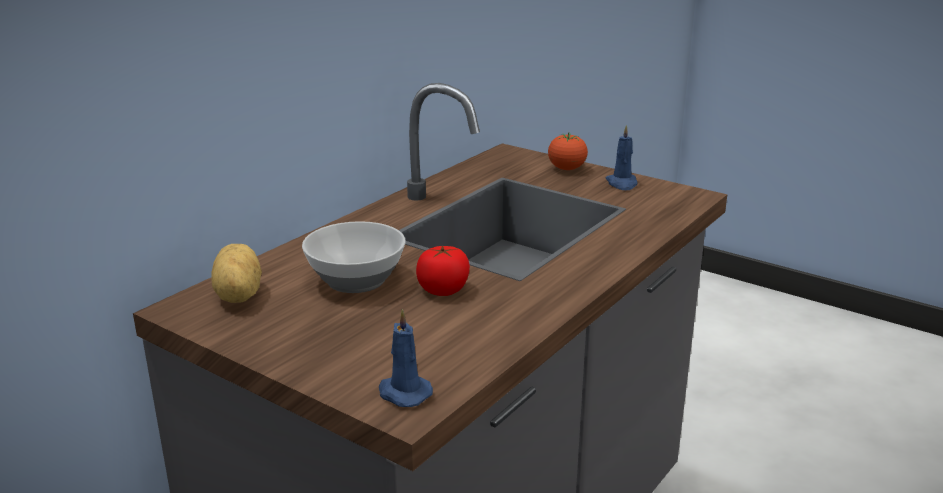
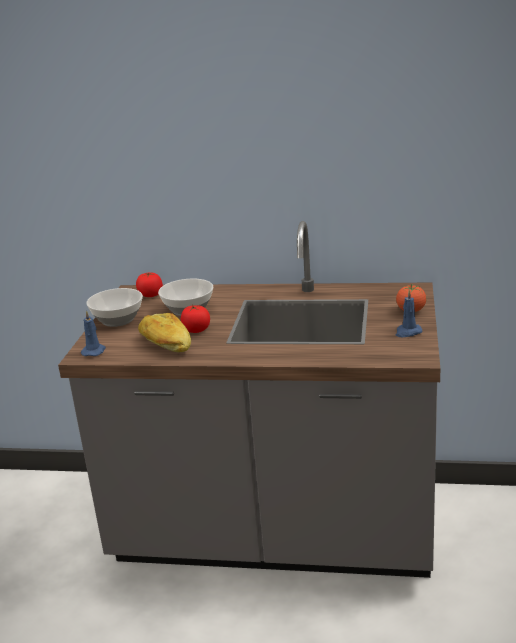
camera: 65 degrees right, 0 degrees up
(236, 296) = (150, 295): potato -> tomato
(300, 345) = (118, 320): none -> bowl
(463, 324) = (165, 344): none -> bread

